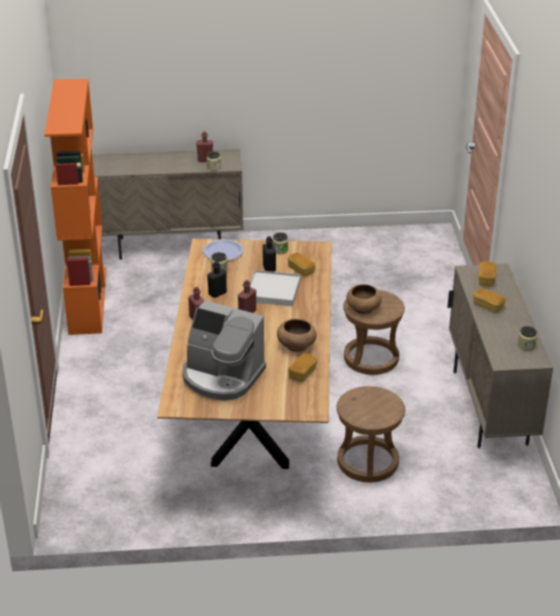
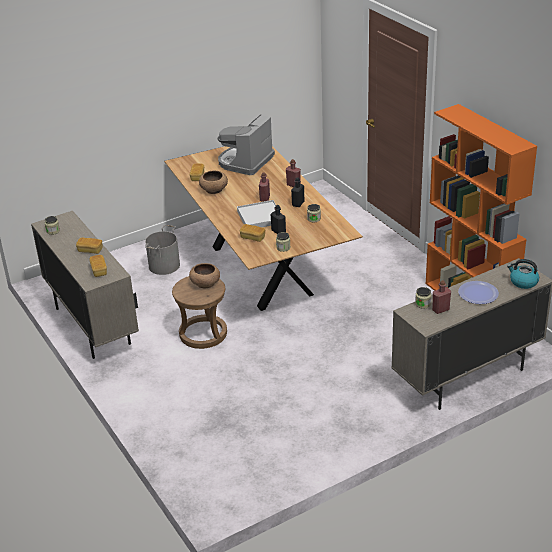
camera: 155 degrees right, 0 degrees up
(115, 159) = (523, 282): none -> kettle
(222, 377) = (245, 162): coffee machine -> coffee machine turned 60 degrees counterclockwise
(223, 251) = (326, 233): plate -> plate (478, 293)
(368, 461) = (164, 265): brown stool -> grey bucket

